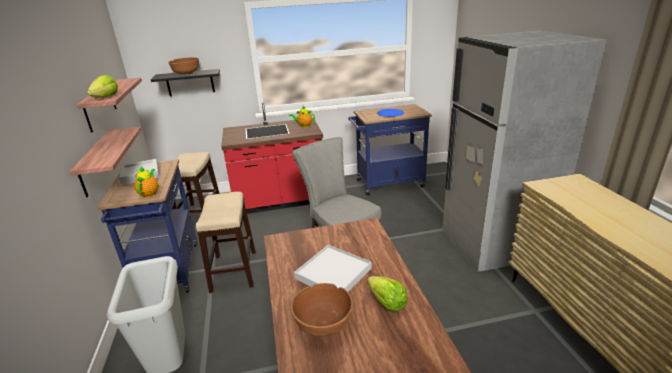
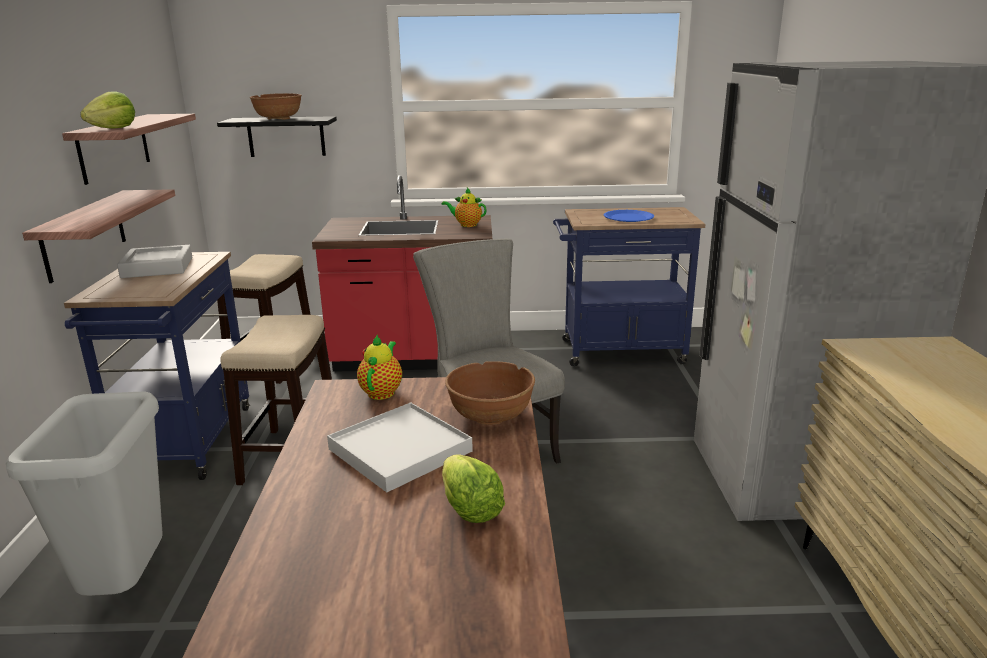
camera: 10 degrees right, 5 degrees down
(149, 193) = (154, 292): teapot -> teapot (382, 392)
(323, 324) = (337, 525): brown bowl -> brown bowl (490, 415)

